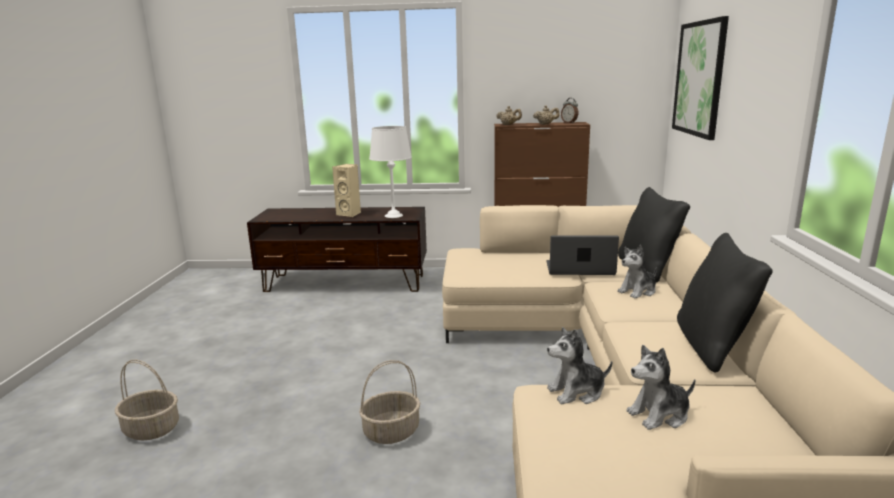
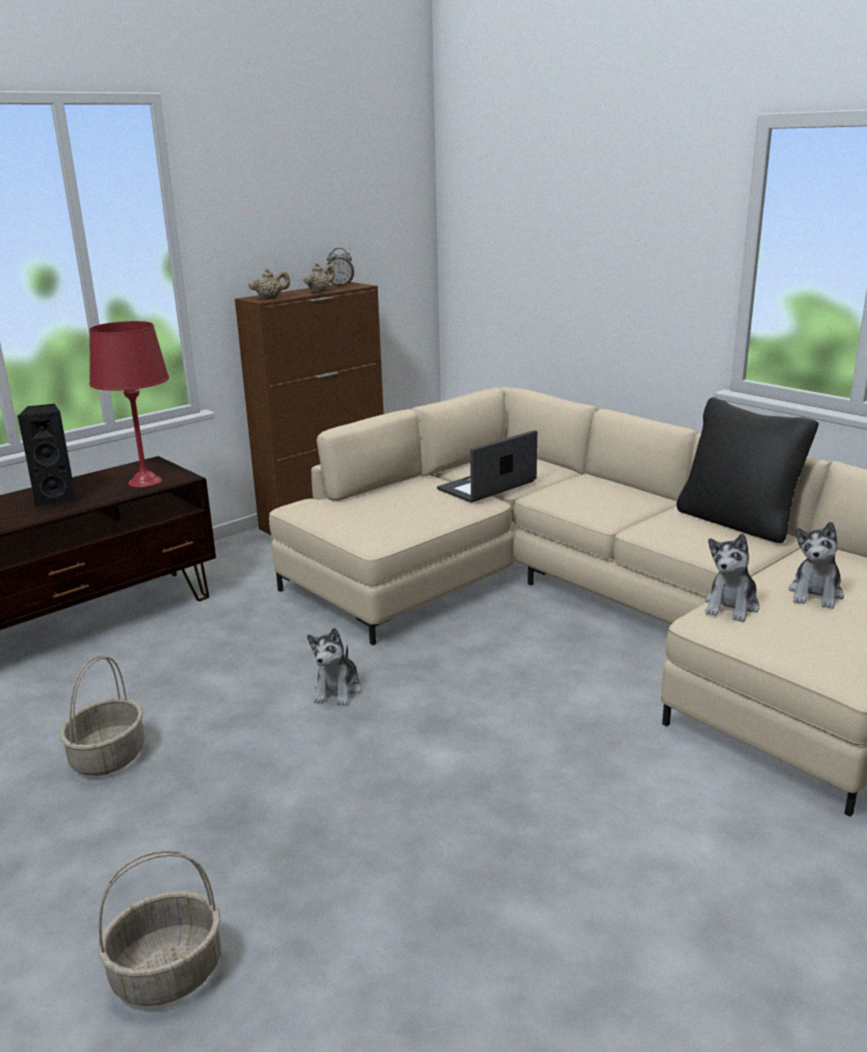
camera: 45 degrees left, 5 degrees up
(350, 214) = (57, 499): beige speaker -> black speaker
(392, 431) = (497, 768): basket -> basket (108, 756)
(394, 215) = (145, 481): white table lamp -> red table lamp
(638, 291) = (587, 492): plush toy -> plush toy (338, 690)
(647, 269) = (547, 465): black pillow -> none
(699, 78) = (510, 214): picture -> none

